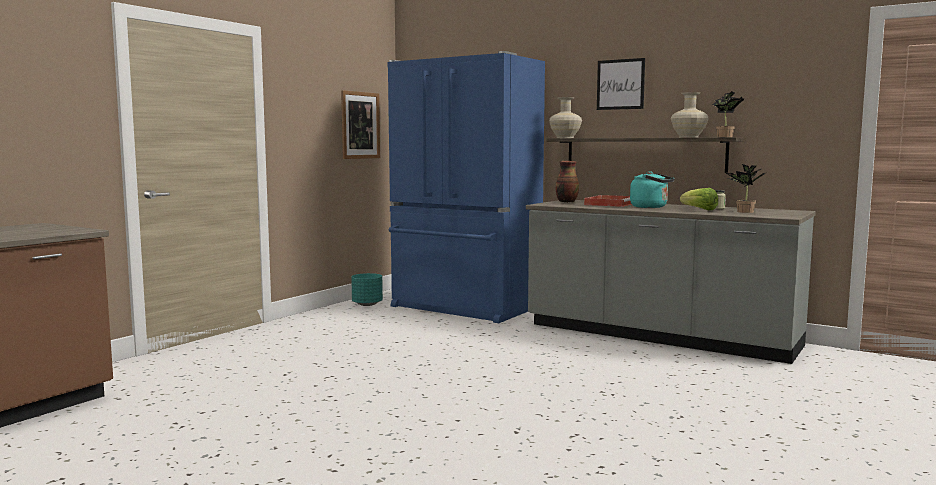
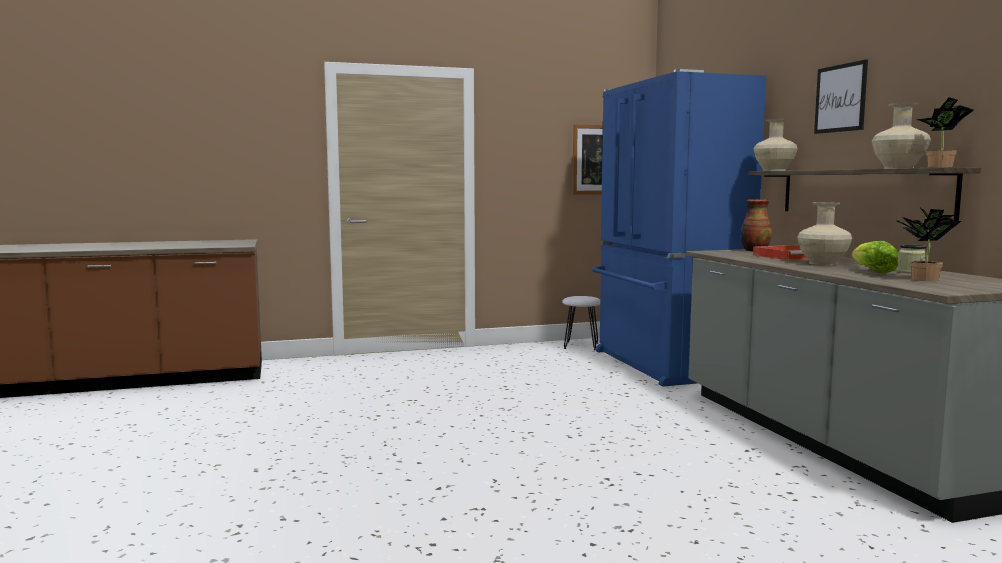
camera: 40 degrees right, 0 degrees up
(367, 304) = (580, 346): turquoise planter -> white stool
(651, 207) = (822, 263): turquoise kettle -> beige vase

